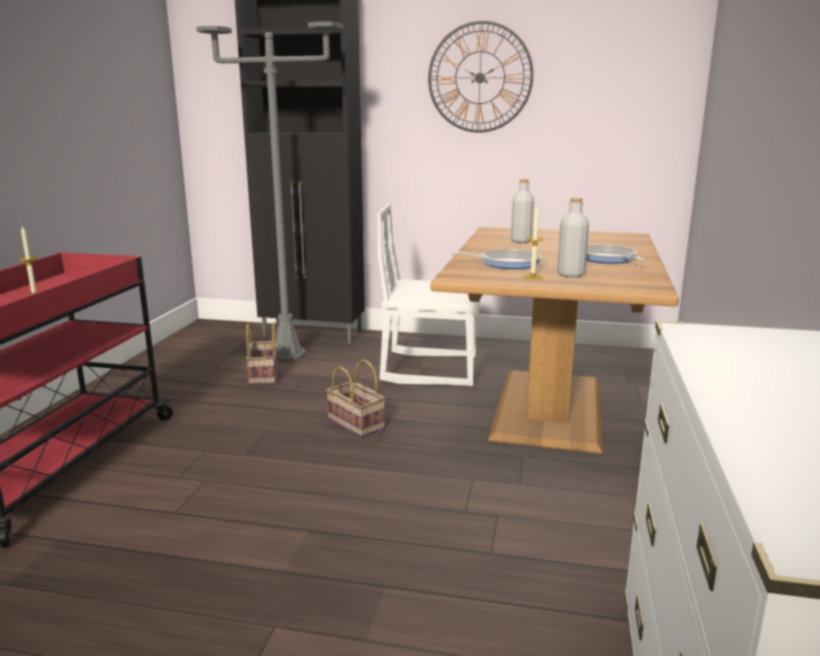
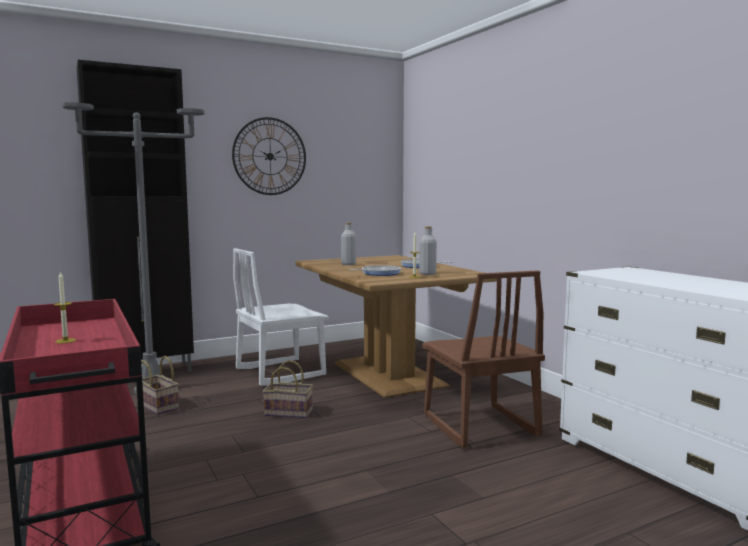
camera: 40 degrees left, 10 degrees down
(538, 532) = (478, 427): none -> brown chair

